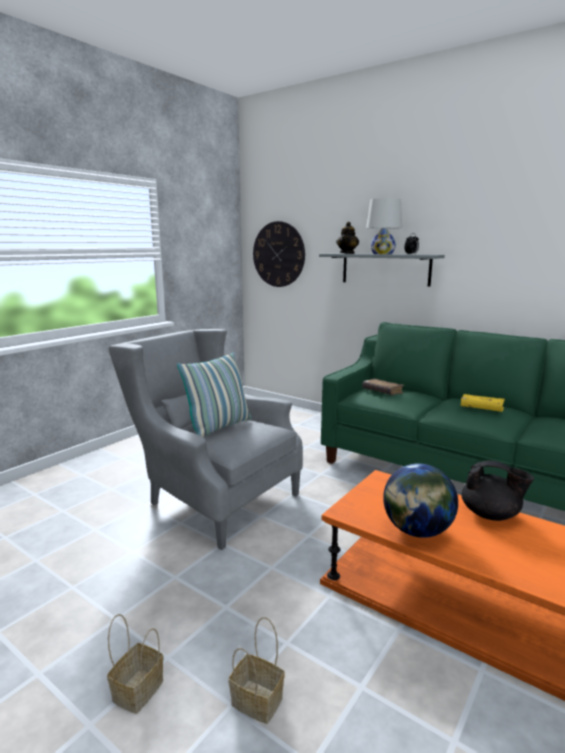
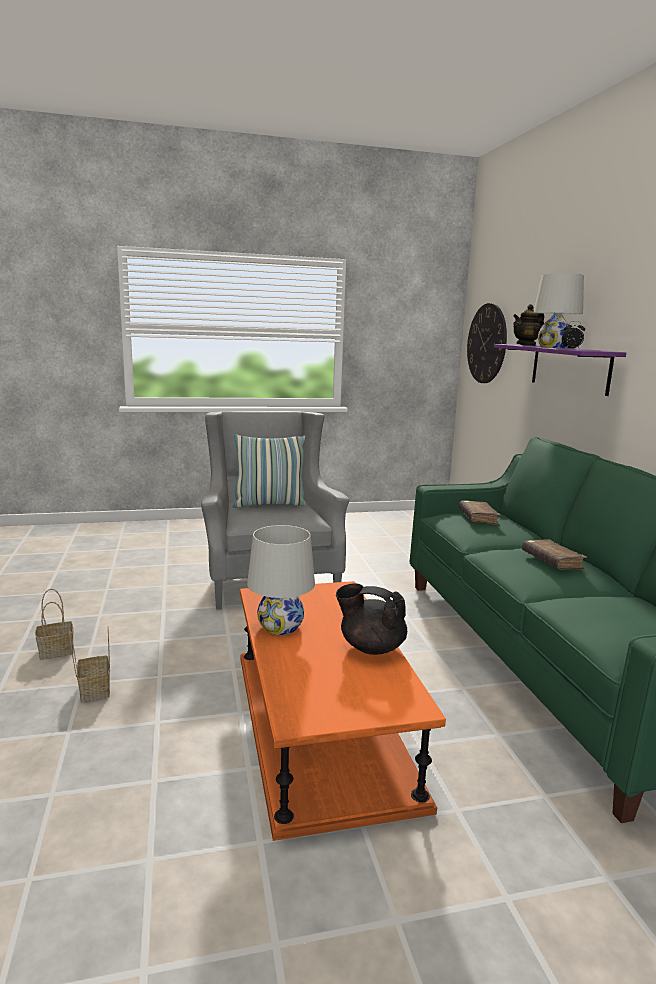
camera: 40 degrees right, 0 degrees up
(385, 269) = (569, 368): grey shelf -> purple shelf
(417, 531) = (280, 626): globe -> white table lamp
(481, 408) = (552, 562): yellow book -> brown book
(491, 515) = (371, 647): black teapot -> black teapot turned 135 degrees clockwise

